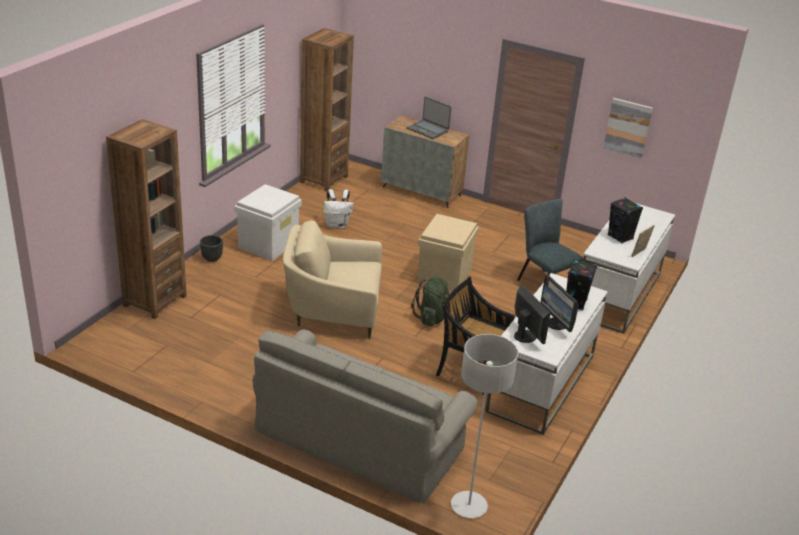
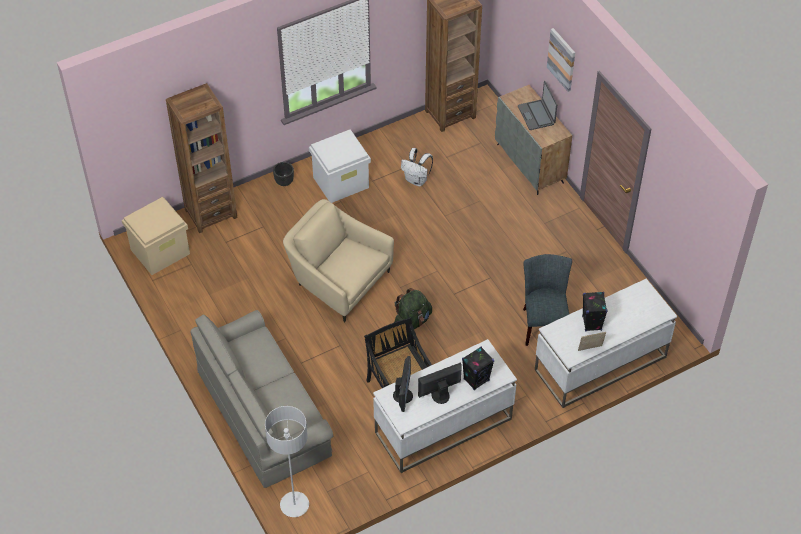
camera: 35 degrees right, 20 degrees up
(444, 274) = (463, 277): beige storage box -> beige storage box (160, 251)
(557, 324) = (439, 395): monitor -> monitor turned 60 degrees clockwise
(628, 127) = (676, 210): picture -> picture (562, 59)

